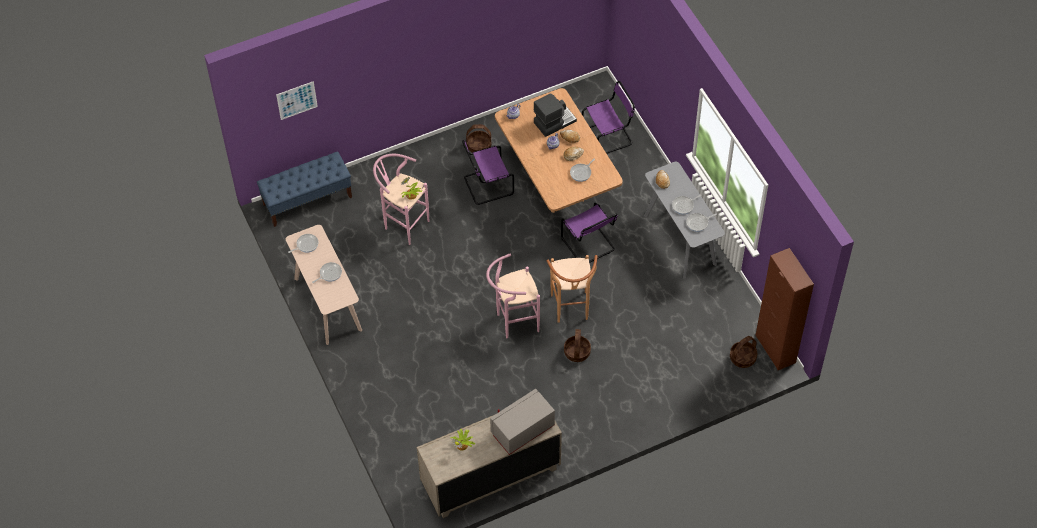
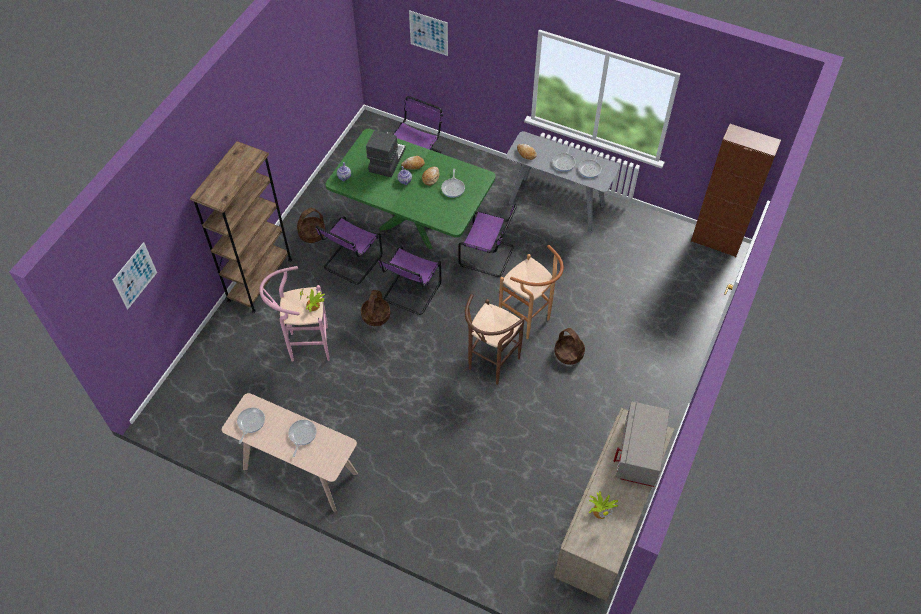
camera: 40 degrees left, 0 degrees up
(307, 200) = (189, 384): blue bench -> none
(413, 157) = (260, 280): none -> brown bookcase
(507, 235) = (411, 293): none -> purple chair
(513, 323) = (490, 366): pink stool -> brown stool
(556, 186) = (413, 225): brown dining table -> green dining table
(646, 41) = (428, 33): none -> picture
(742, 358) = (700, 266): basket -> basket (376, 316)

